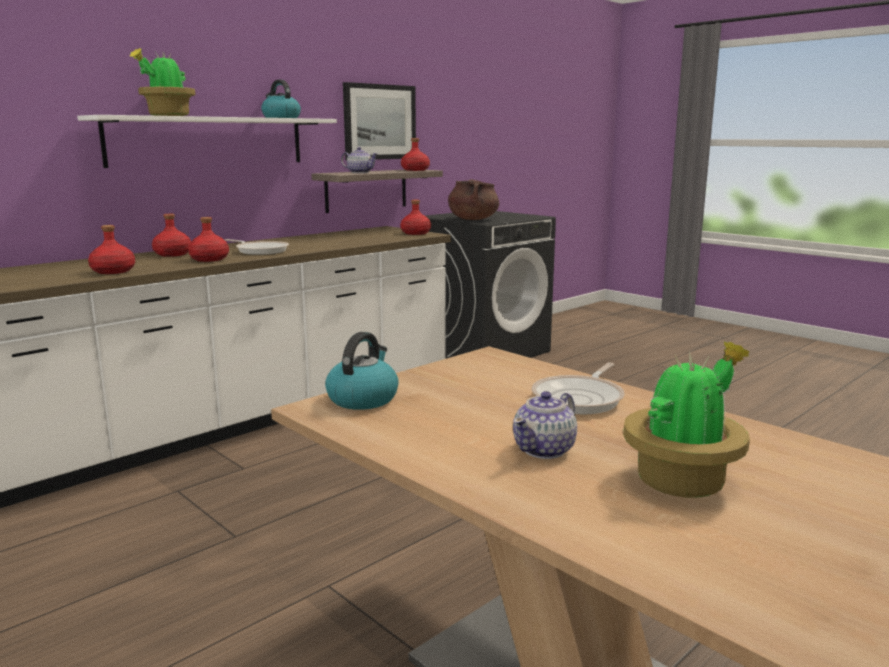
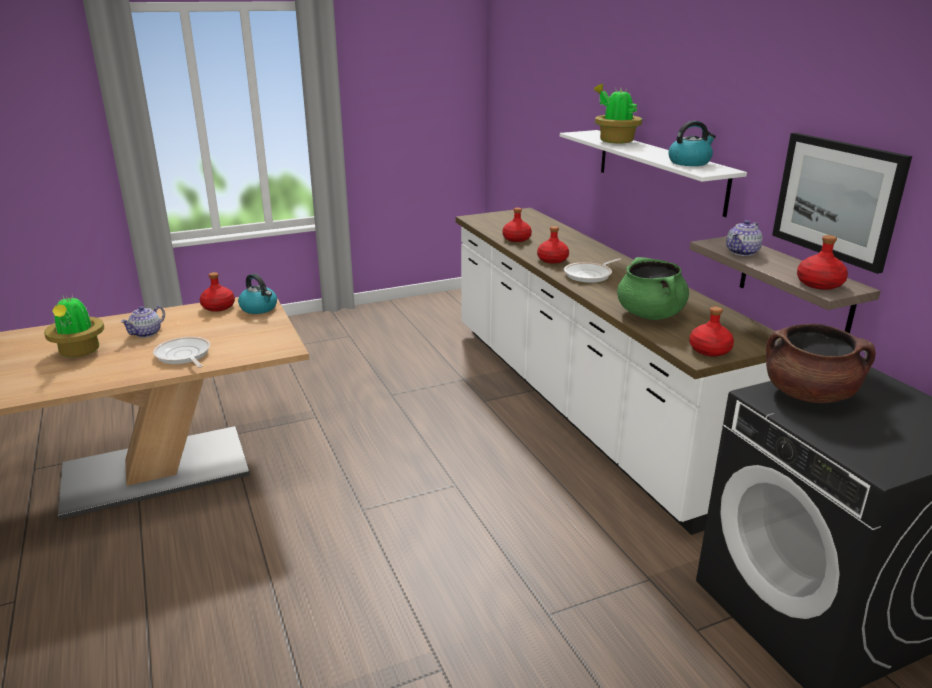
camera: 110 degrees right, 10 degrees up
(173, 254) = (586, 251): red bottle -> red bottle (219, 307)
(358, 240) = (650, 315): none -> green cooking pot
(545, 450) = (147, 333): teapot -> teapot turned 120 degrees counterclockwise

